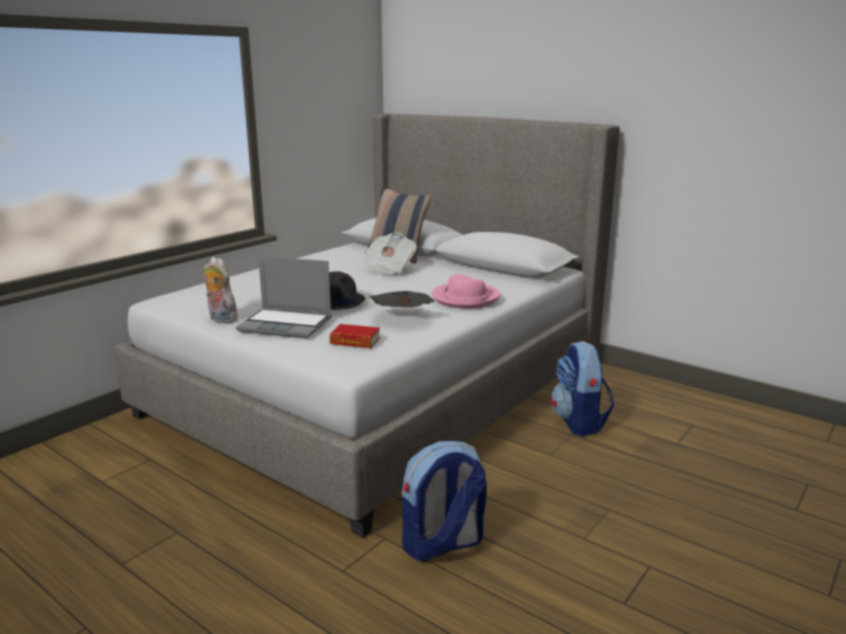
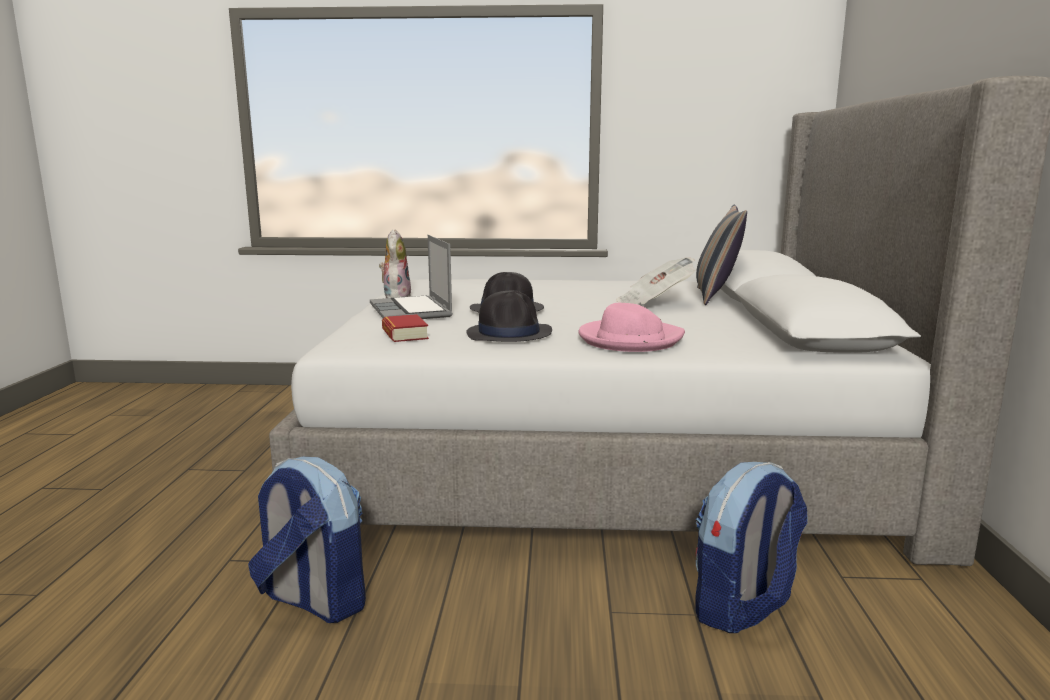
camera: 55 degrees right, 5 degrees down
(403, 317) = (510, 333): newspaper -> black hat

